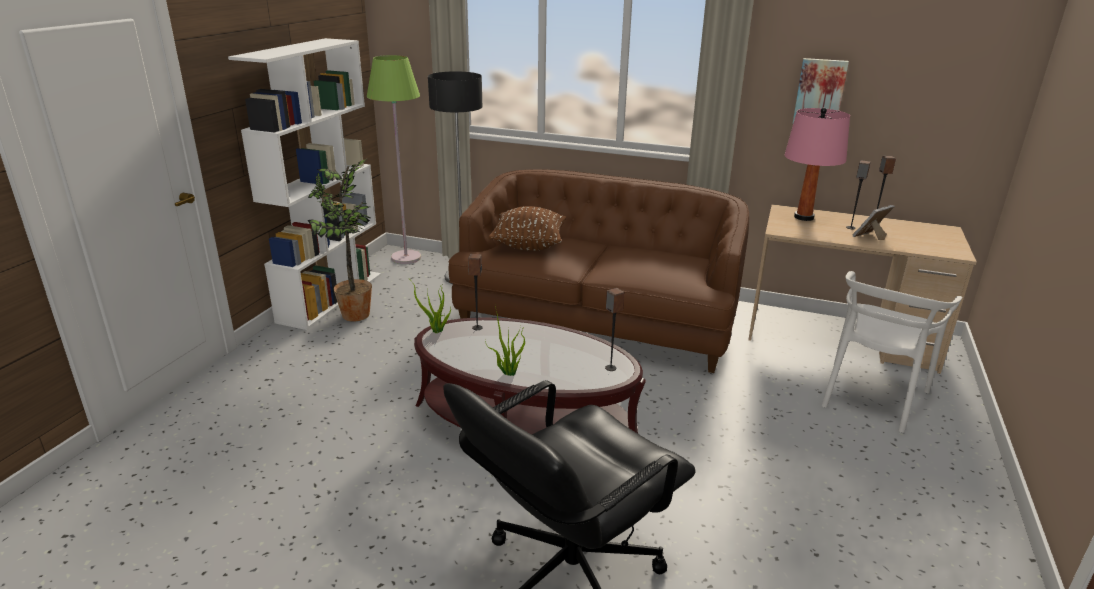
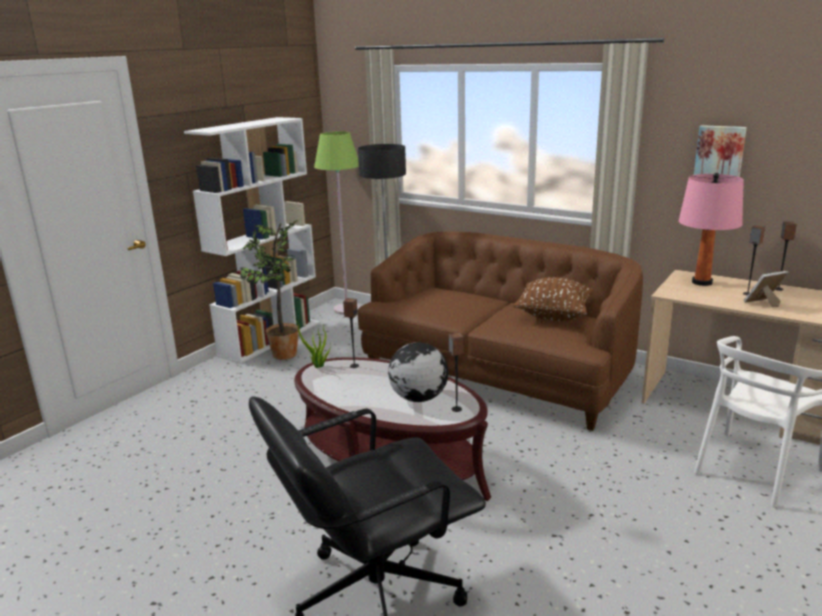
camera: 15 degrees right, 5 degrees down
(507, 373) = (361, 405): potted plant -> none
(529, 245) = (432, 299): brown pillow -> brown pillow (553, 316)
(564, 359) = (418, 398): none -> globe

